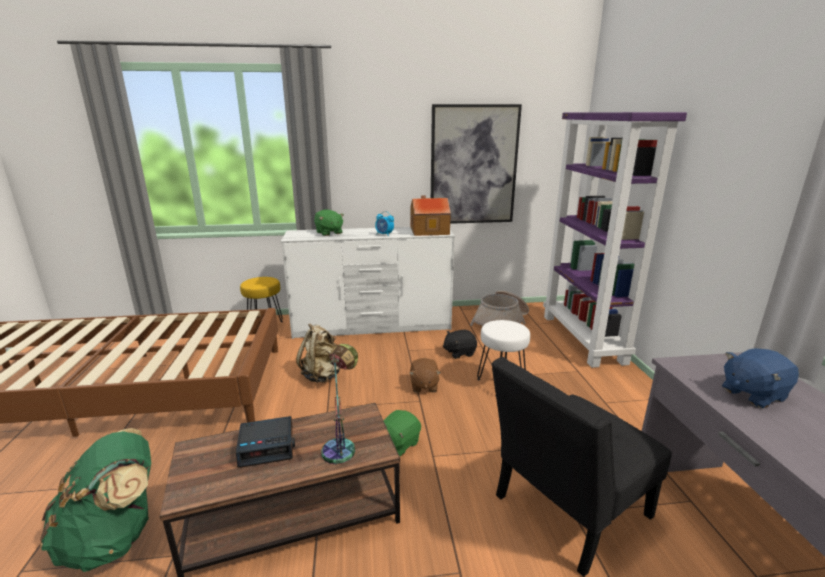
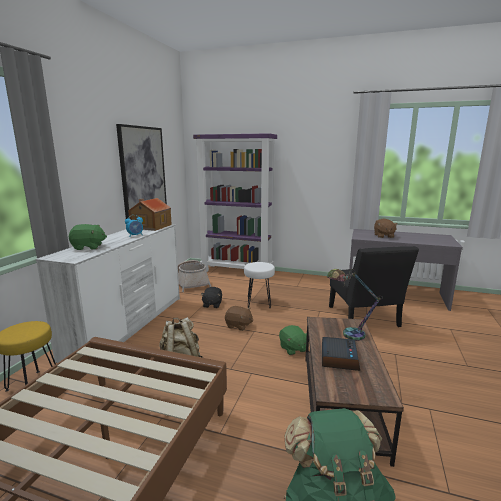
camera: 65 degrees left, 5 degrees down
(752, 394) = (383, 236): blue plush toy -> brown plush toy

